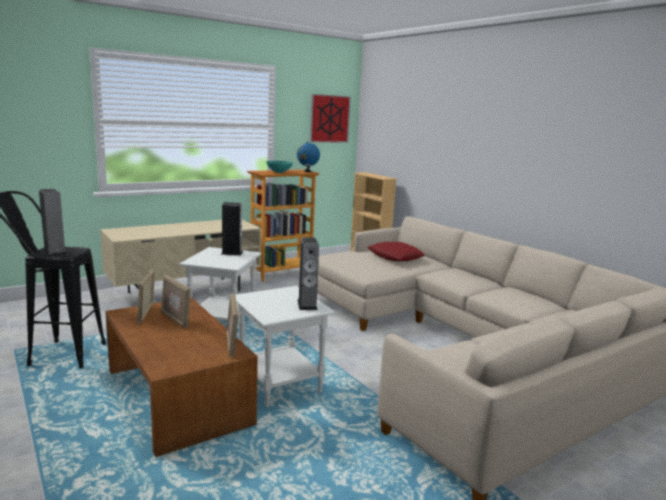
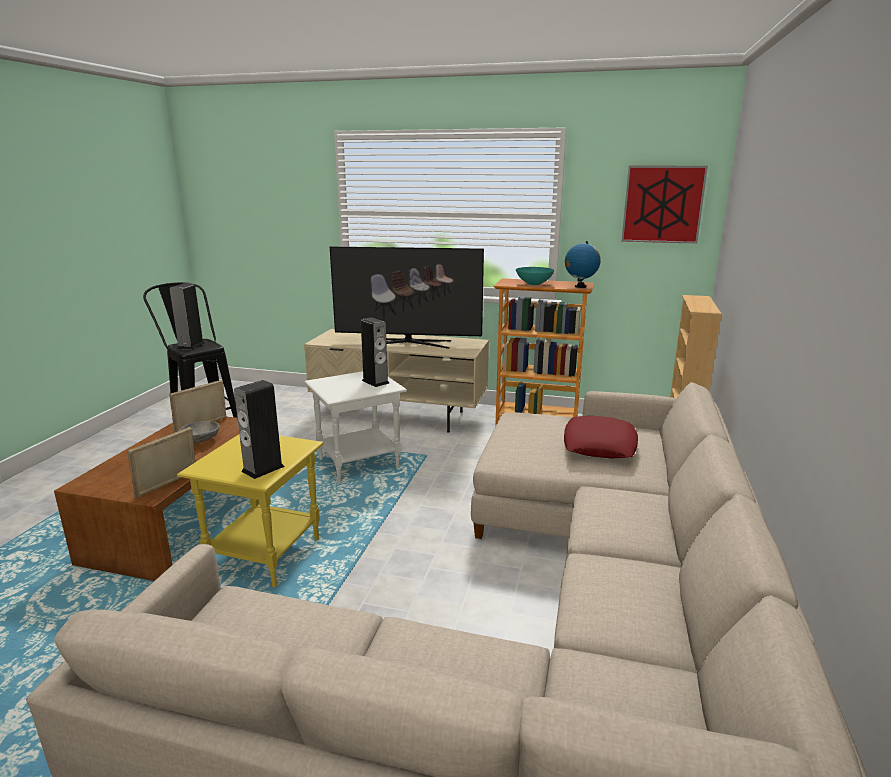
camera: 50 degrees right, 5 degrees up
(175, 320) = (201, 440): picture frame -> grey bowl
(194, 228) = (407, 343): none -> television
(279, 384) = (266, 554): white side table -> yellow side table

